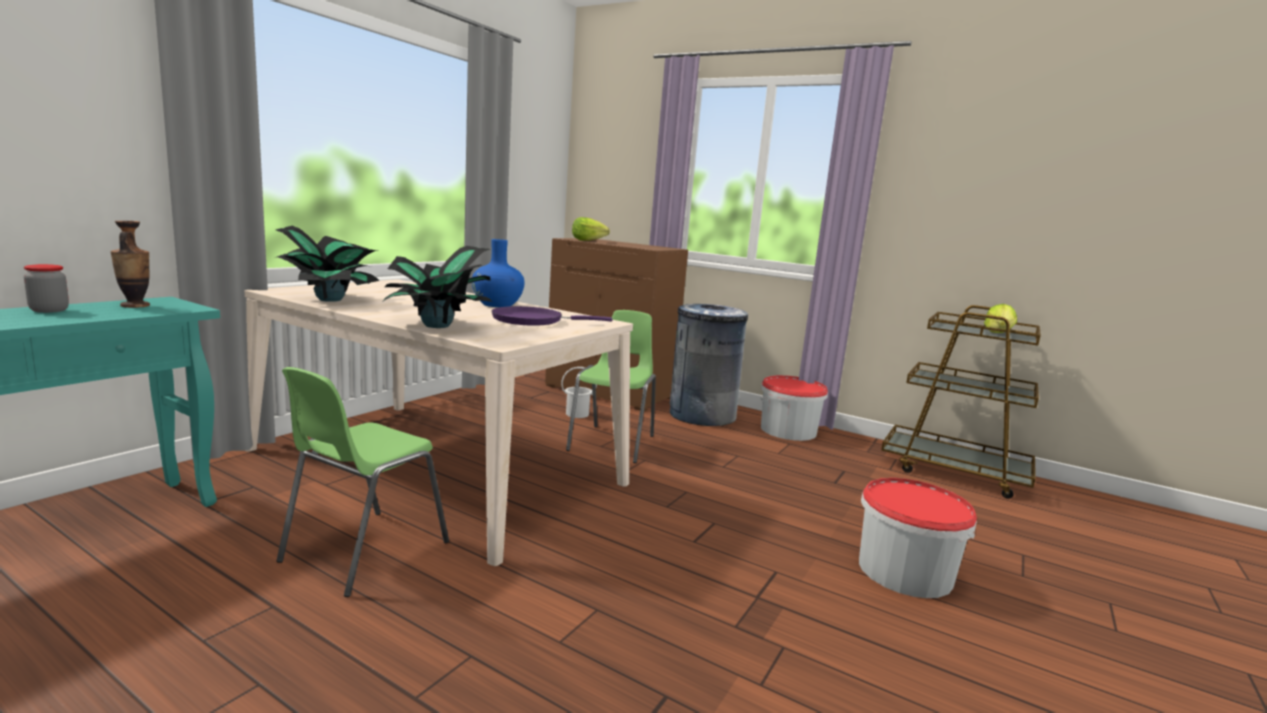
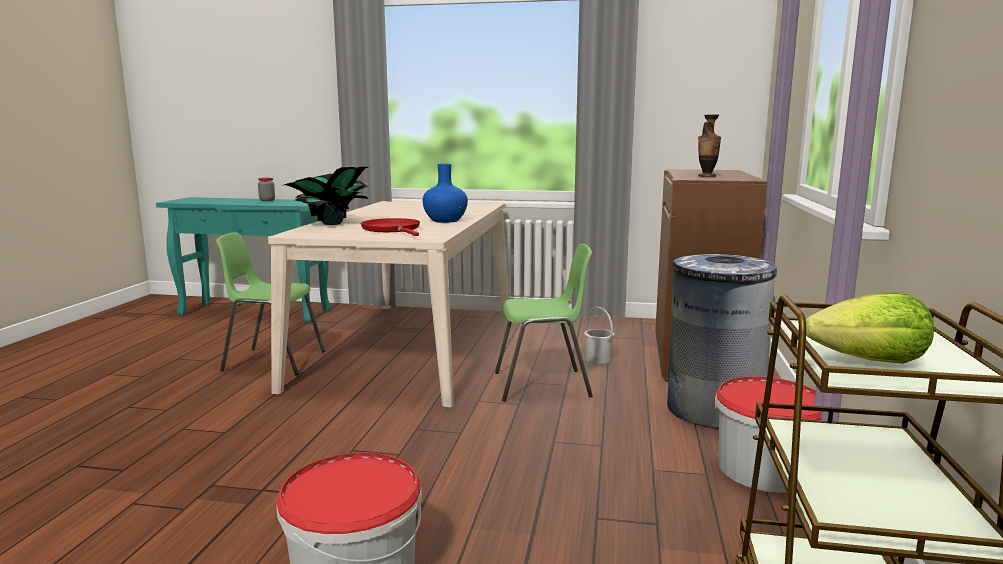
camera: 70 degrees right, 0 degrees up
(135, 306) = (295, 201): vase -> vase (706, 176)
(330, 299) = (382, 208): potted plant -> none
(533, 321) = (392, 230): purple frying pan -> red frying pan
(587, 241) = (685, 171): lettuce -> none

